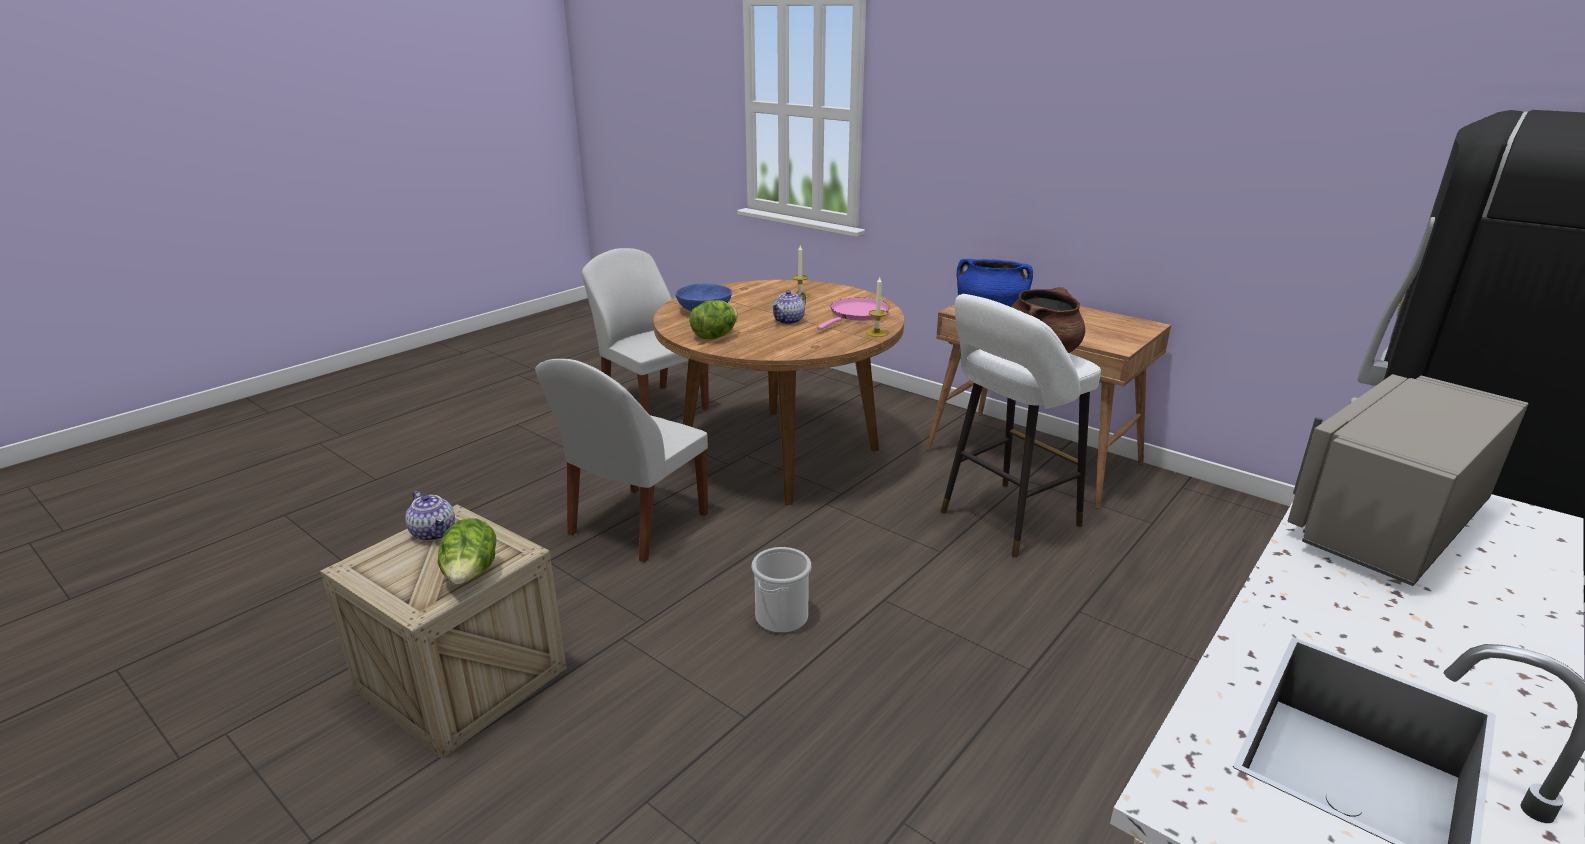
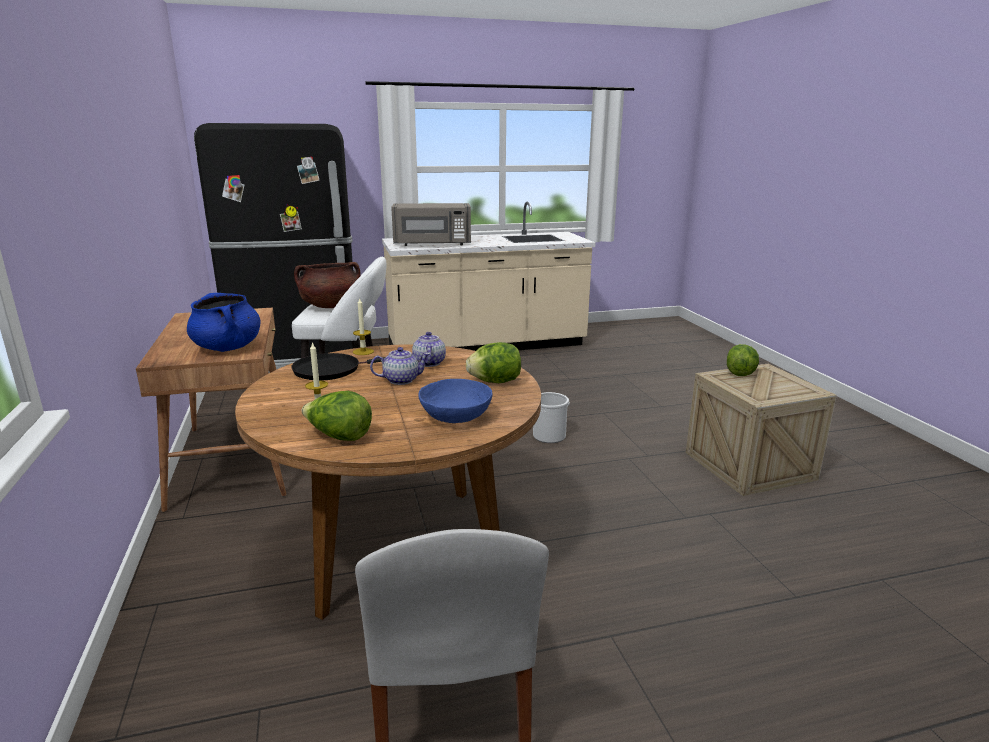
camera: 145 degrees left, 5 degrees down
(434, 533) = (769, 395): teapot -> teapot (428, 363)
(635, 526) = (600, 521): white chair -> none
(752, 288) = (339, 437): none -> lettuce
(857, 314) = (331, 370): pink frying pan -> black frying pan

